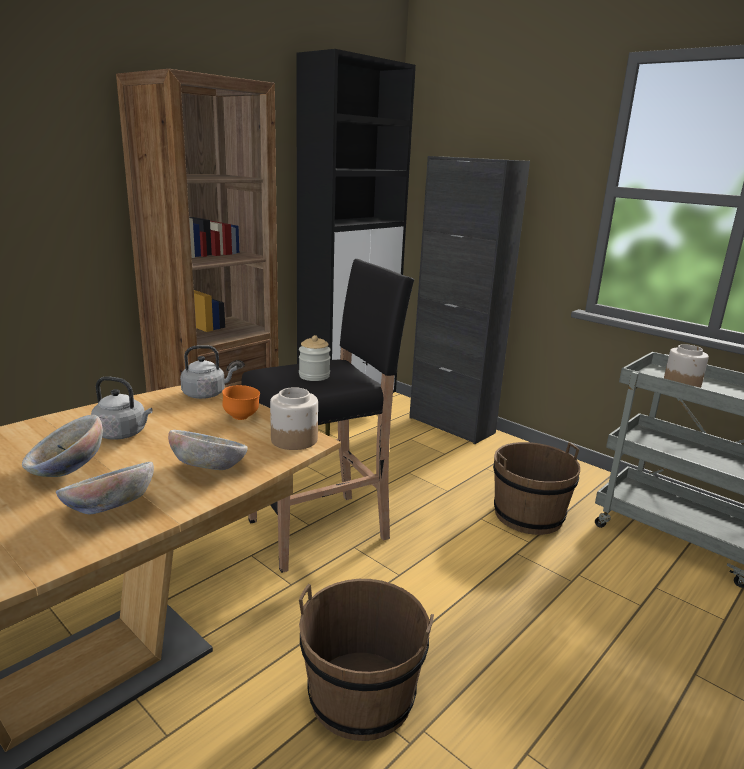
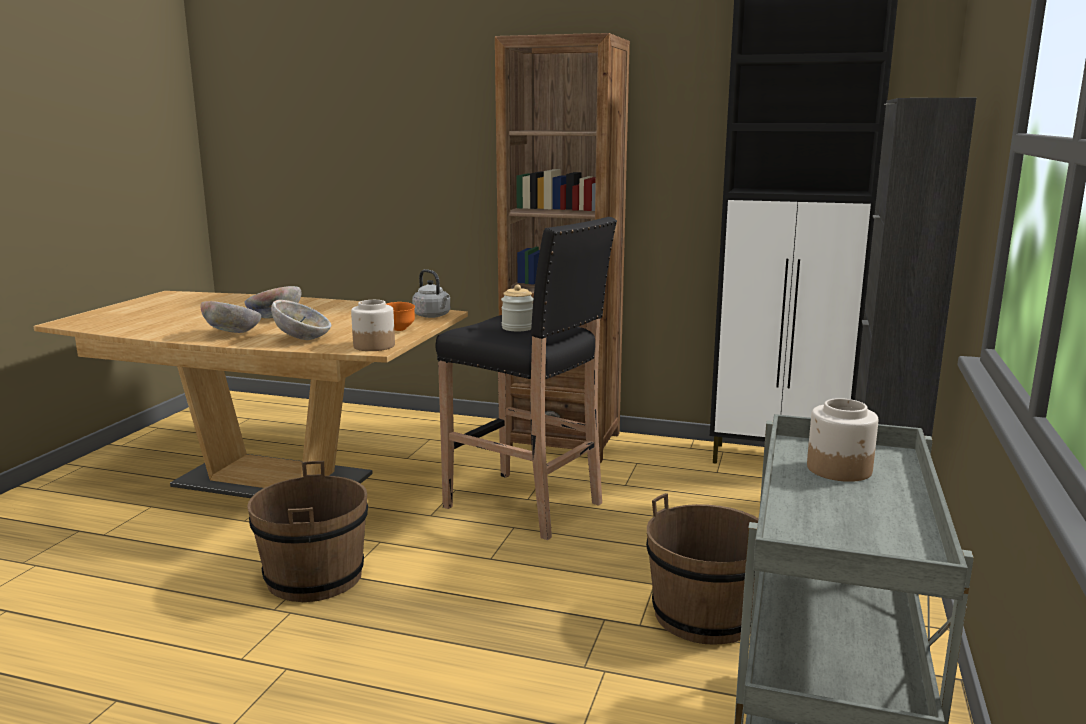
camera: 65 degrees right, 5 degrees down
(123, 434) = (338, 316): grey kettle -> none

